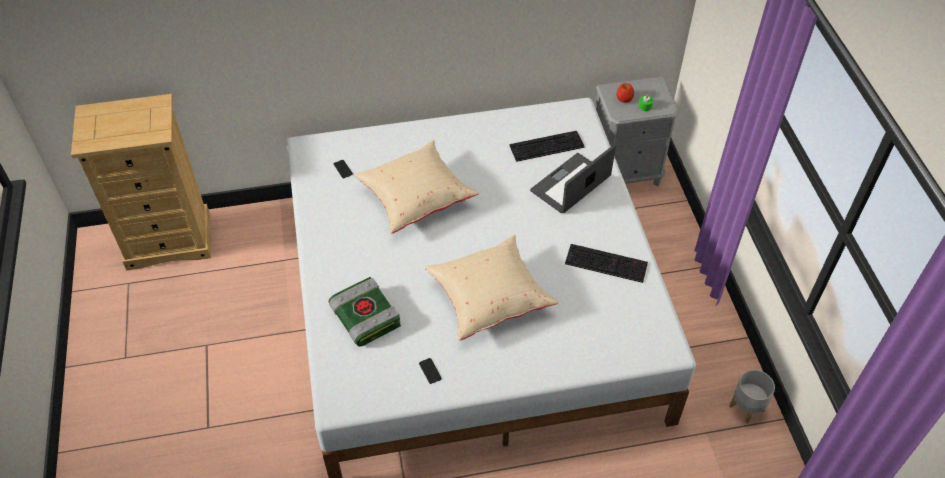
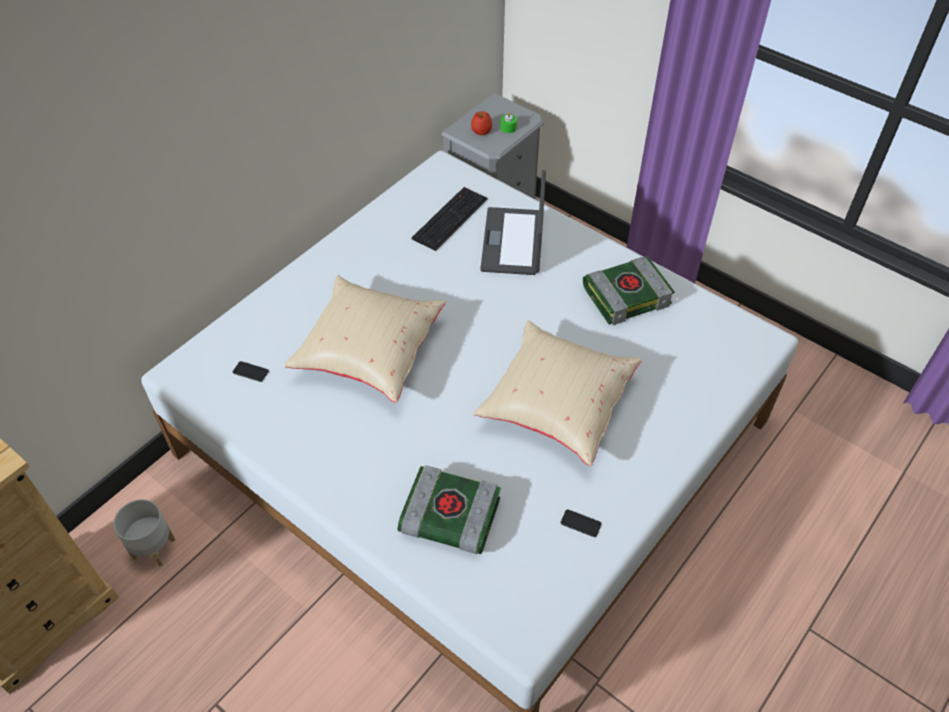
camera: 40 degrees left, 0 degrees up
(607, 263) = (627, 295): keyboard -> book
(746, 407) = (801, 365): grey planter -> grey planter (153, 548)

